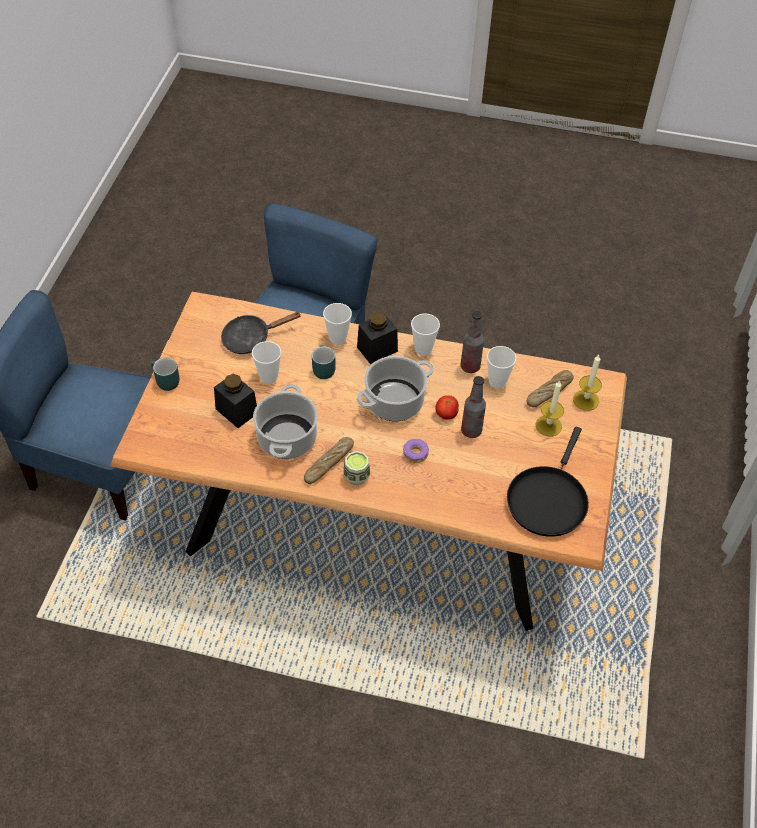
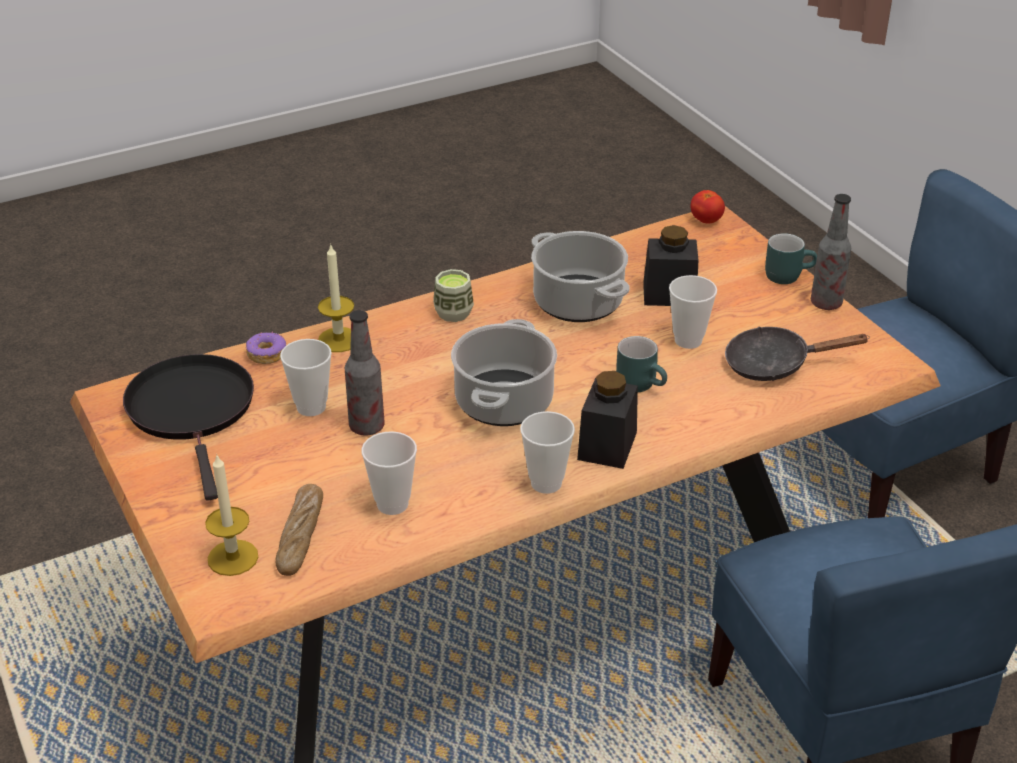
camera: 140 degrees right, 15 degrees down
(251, 338) = (775, 364): black frying pan -> black frying pan turned 120 degrees counterclockwise
(329, 463) = (500, 307): bread -> none
(337, 338) = (675, 427): cup -> cup (311, 407)
(415, 454) = (411, 367): donut -> donut (266, 354)
(446, 414) = (420, 426): tomato -> tomato (706, 220)
(470, 366) = (453, 500): bottle -> bottle (826, 303)
(548, 425) = (263, 492): candle -> candle (339, 340)

